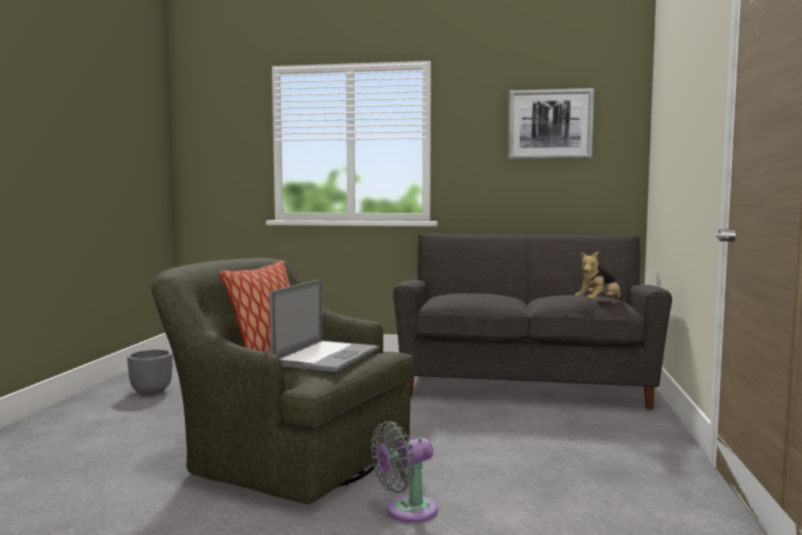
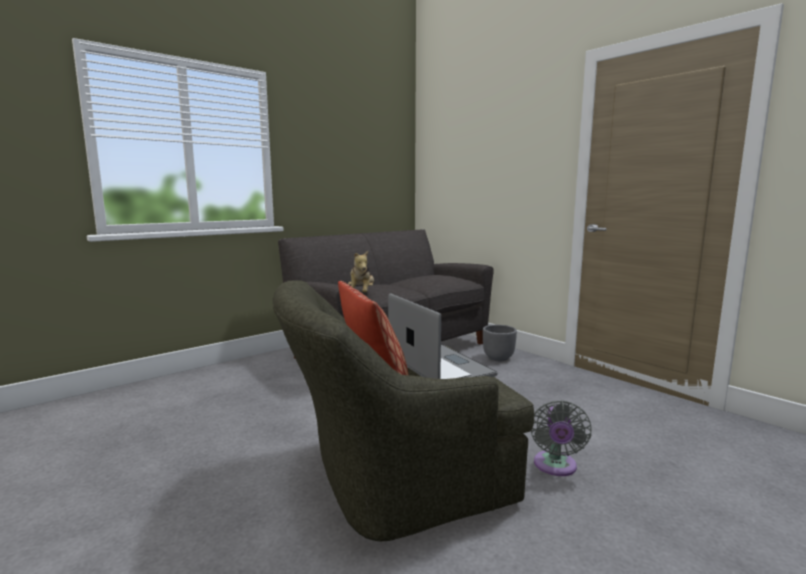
camera: 50 degrees left, 5 degrees up
(151, 392) = (62, 492): grey planter -> grey planter (498, 358)
(550, 124) = (359, 144): picture -> none
(599, 303) = (453, 279): plush toy -> plush toy (362, 294)

